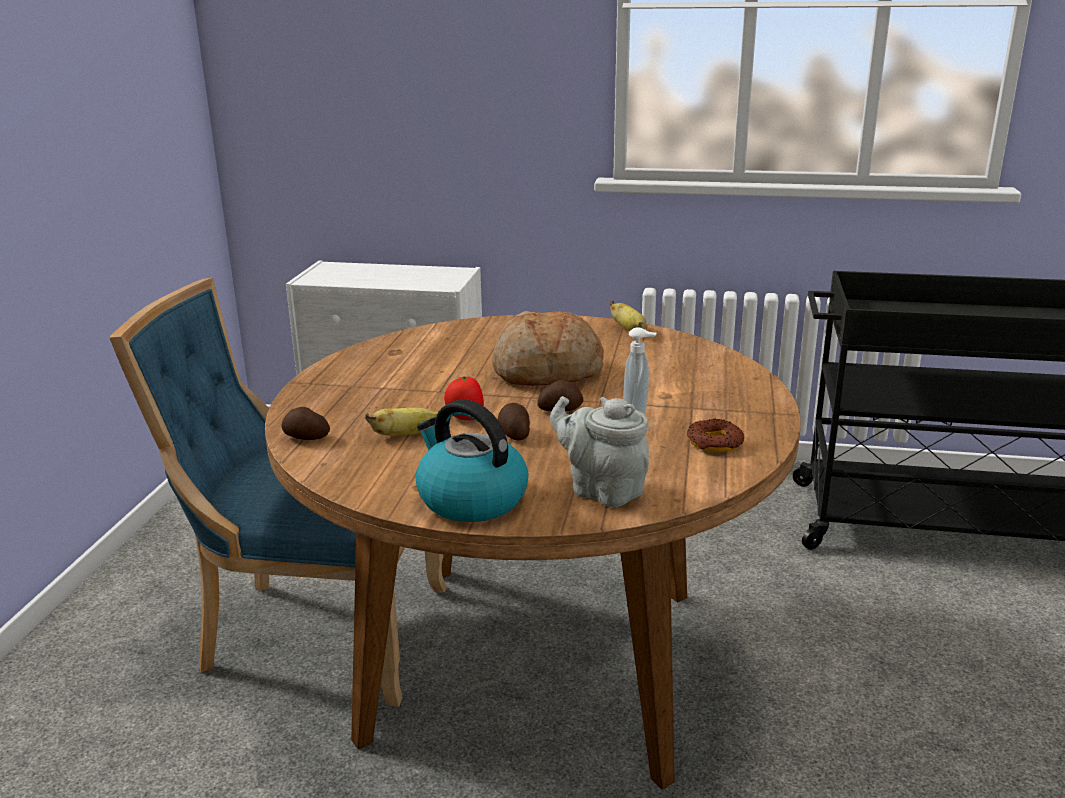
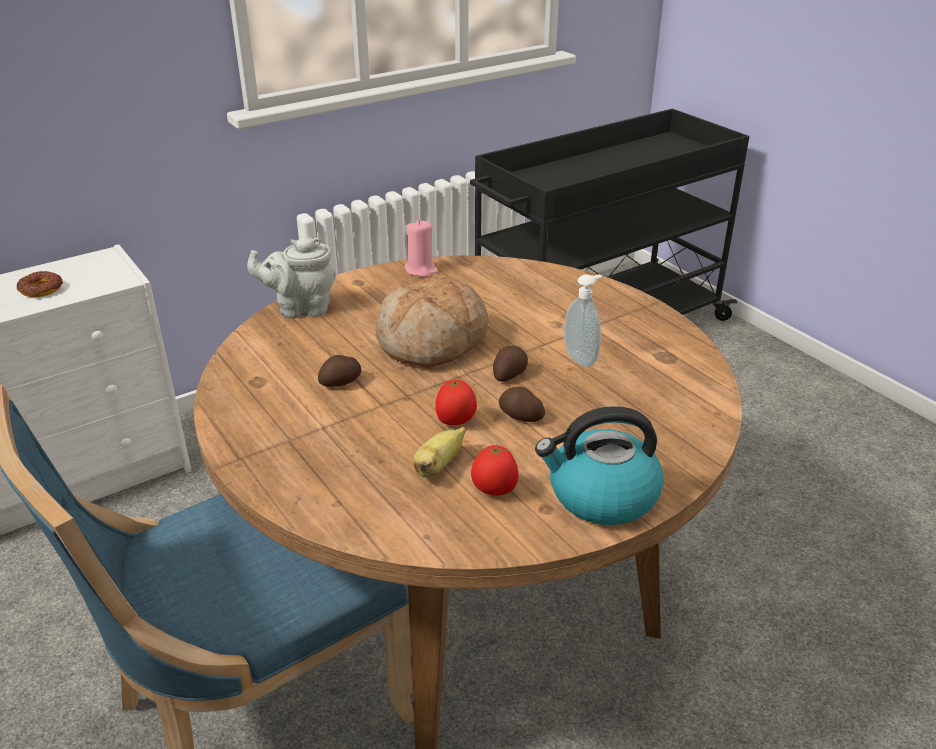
camera: 45 degrees left, 10 degrees up
(306, 437) = (357, 520): potato -> potato (341, 382)
(408, 462) = (494, 491): none -> tomato
(602, 490) = (664, 432): grey teapot -> grey teapot (300, 309)
(629, 330) = (421, 270): banana -> pink candle
(715, 443) = (657, 351): donut -> donut (41, 289)

